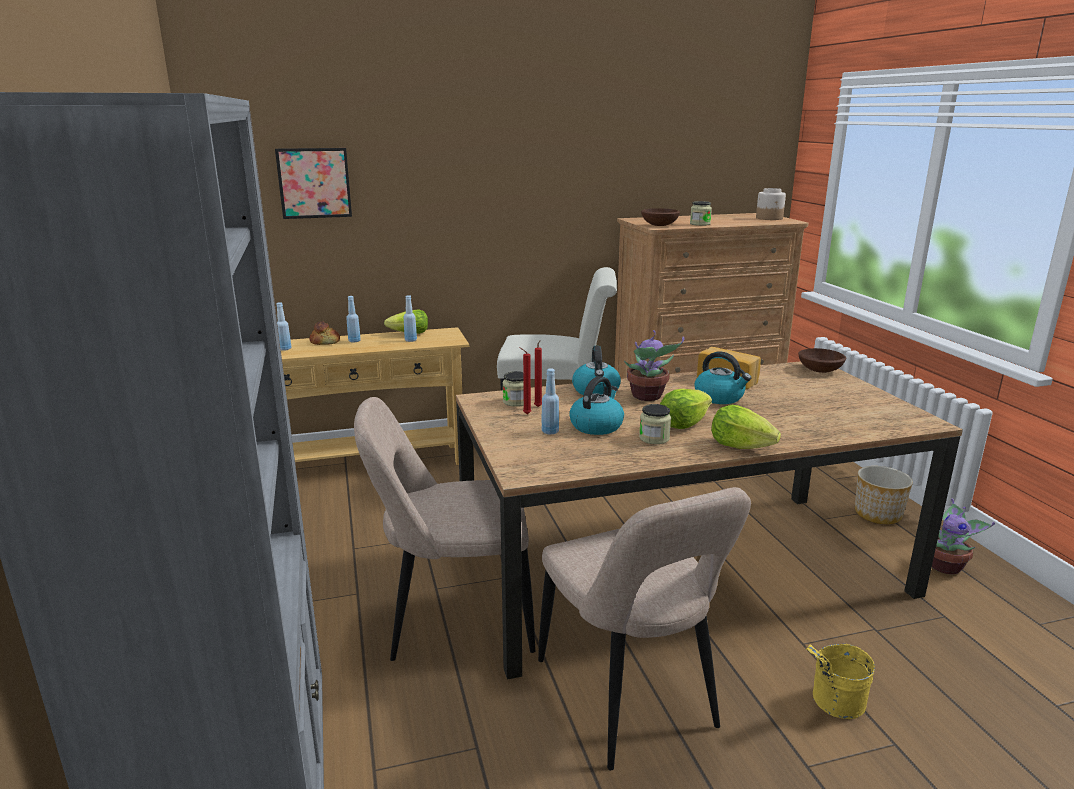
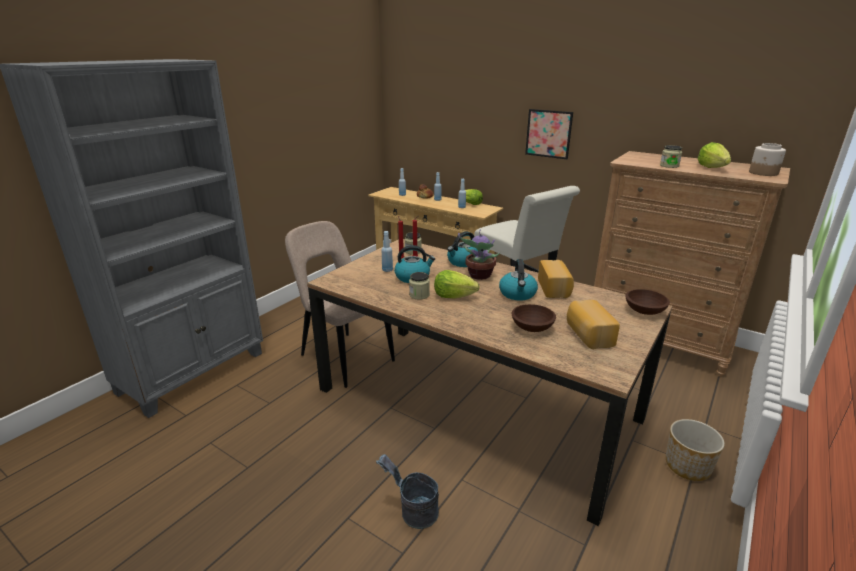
camera: 50 degrees right, 5 degrees up
(314, 183) = (436, 101): picture -> picture (548, 133)
(629, 699) = (341, 432): beige chair -> none
(660, 225) = (632, 161): brown bowl -> brown bowl (532, 328)
(740, 446) = (446, 320): lettuce -> lettuce (712, 168)
(832, 705) = (413, 512): yellow bucket -> grey bucket
(844, 404) = (588, 335): none -> bread
(947, 566) = (665, 529): potted plant -> none

